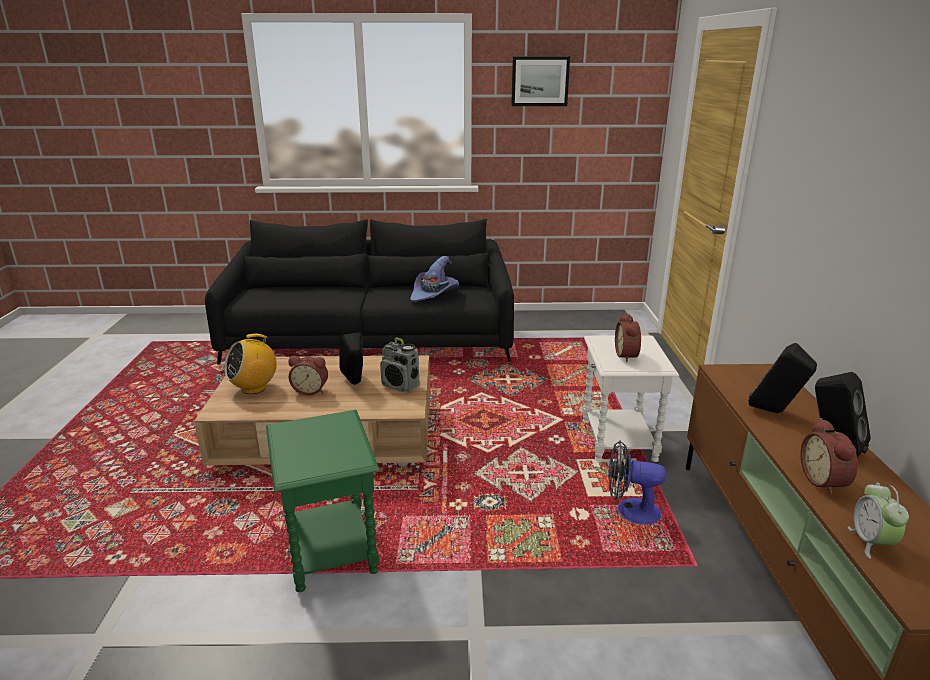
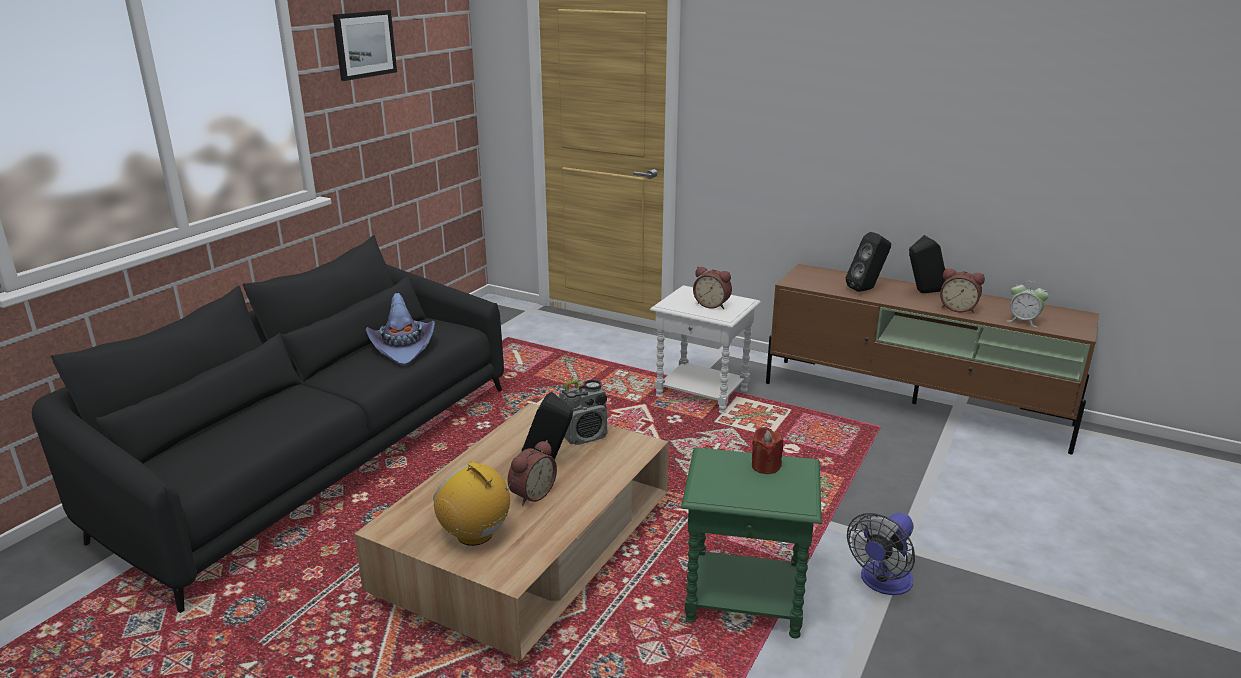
camera: 60 degrees left, 0 degrees up
(254, 388) = (475, 534): radio -> radio turned 135 degrees clockwise
(343, 444) = (765, 466): none -> red candle
(630, 511) = (801, 426): fan -> fan (882, 583)

